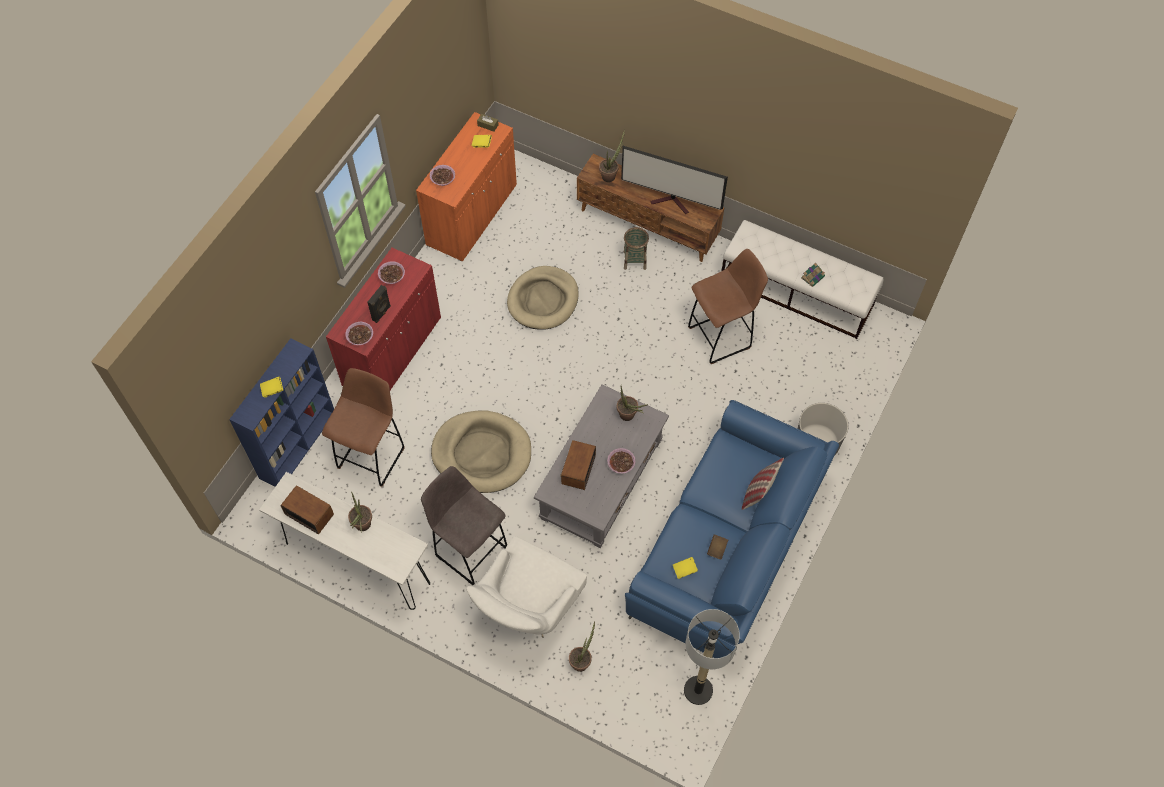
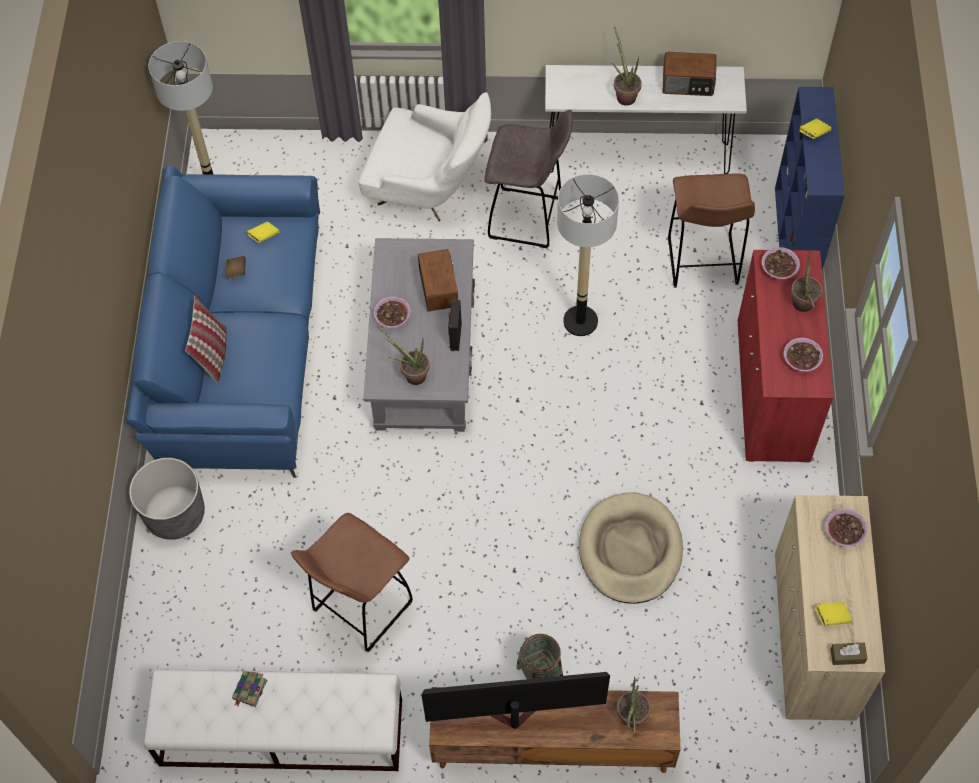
camera: 155 degrees right, 0 degrees up
(382, 313) = (776, 307): black speaker -> black speaker (455, 337)
(472, 215) = (813, 636): orange cabinet -> beige cabinet
(482, 453) = (580, 321): beige dog bed -> floor lamp
(528, 609) = (430, 191): white armchair -> white armchair turned 105 degrees clockwise
(582, 660) = (347, 170): potted plant -> potted plant (802, 307)

